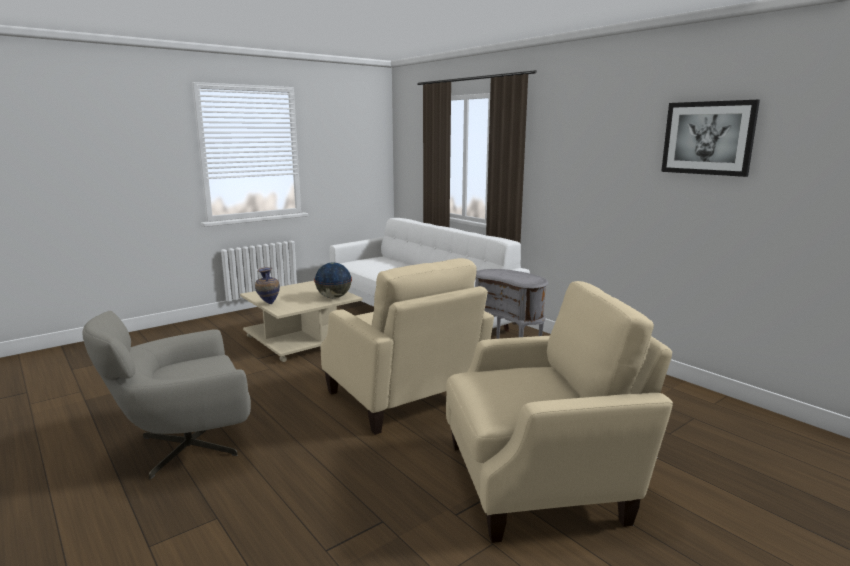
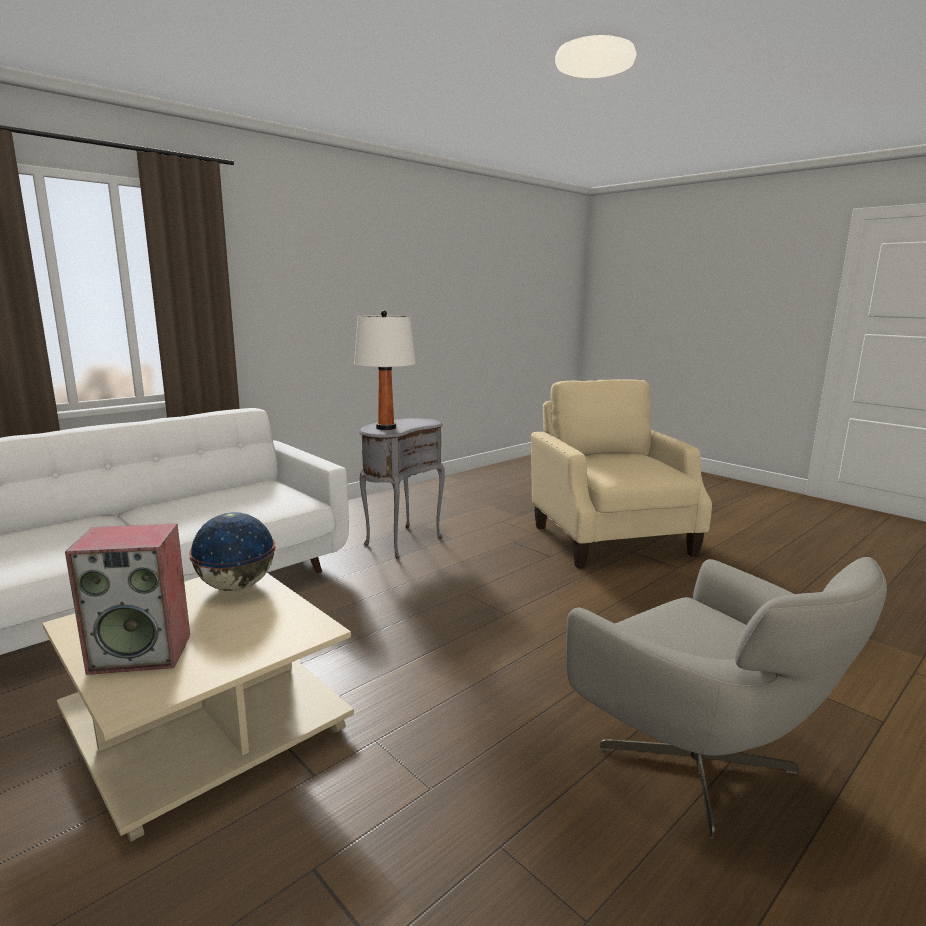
camera: 95 degrees left, 0 degrees up
(268, 304) = (253, 657): vase -> none
(285, 291) = (142, 652): none -> speaker
(404, 398) = (481, 596): beige armchair -> none
(497, 273) = (386, 428): none -> white table lamp
(708, 138) = (414, 266): picture -> none

